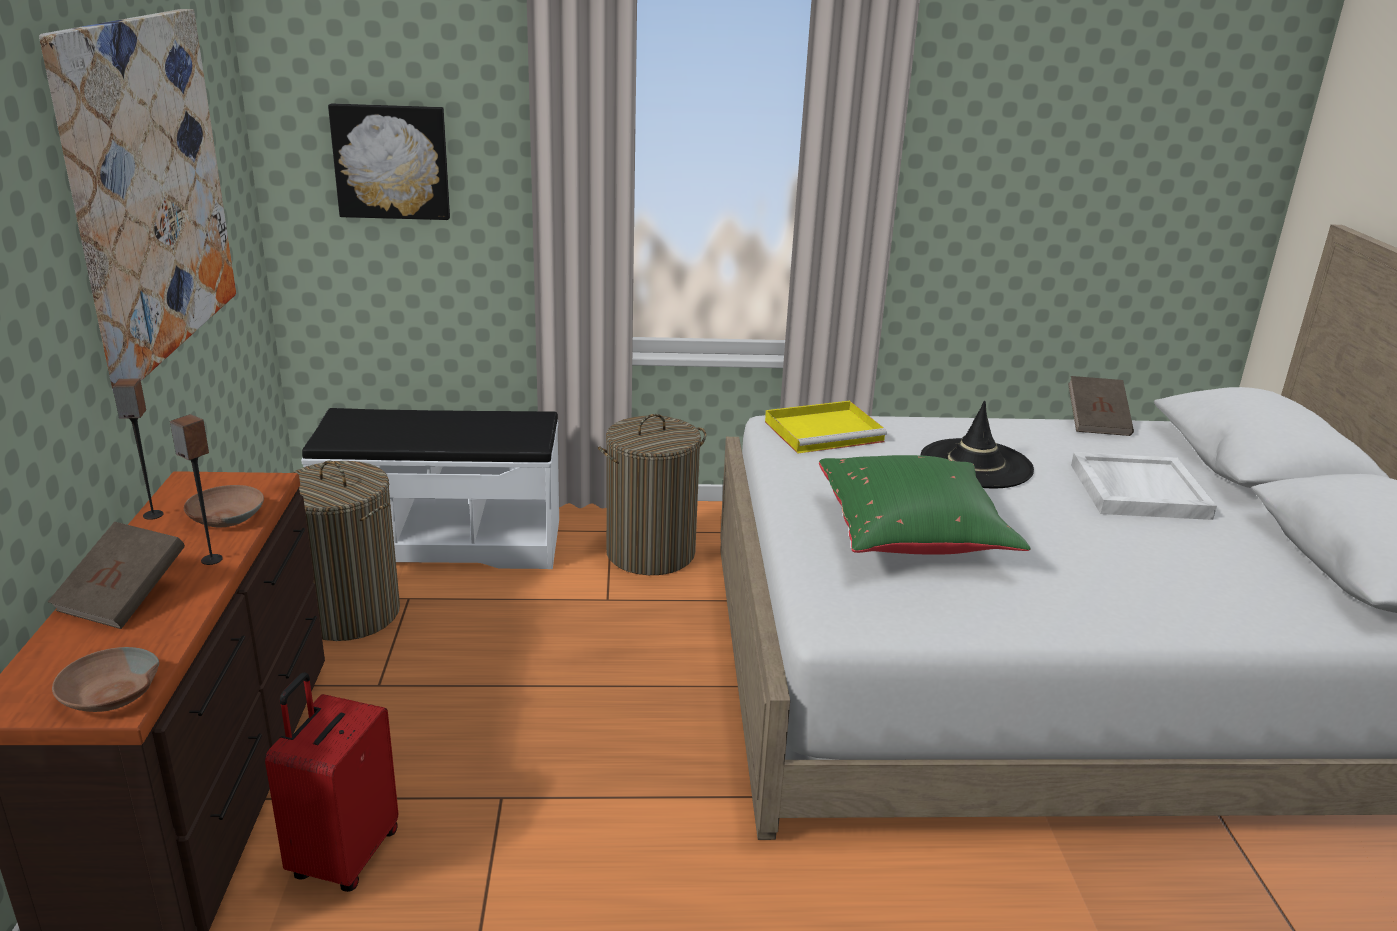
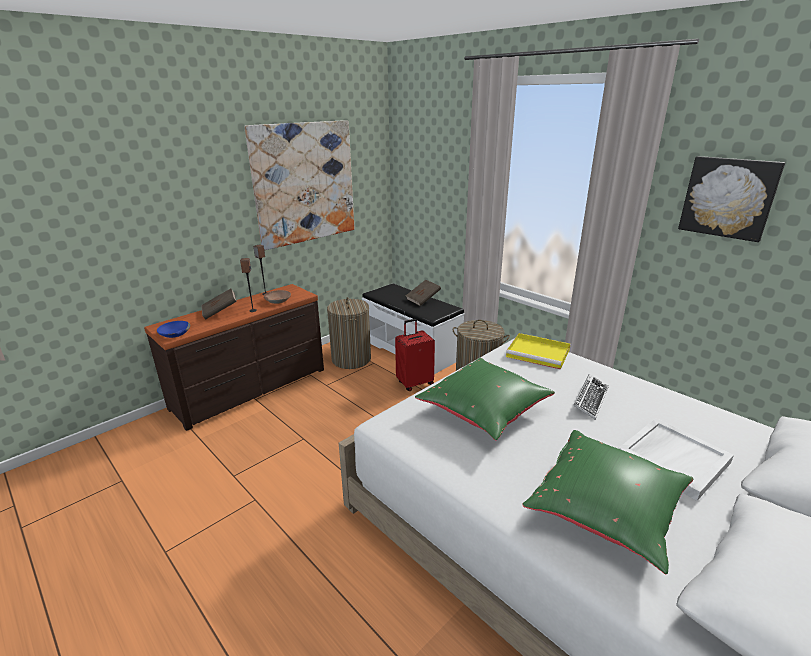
camera: 50 degrees right, 0 degrees up
(109, 695) = (174, 333): brown bowl -> blue bowl
(343, 855) = (247, 427): red suitcase -> red suitcase (414, 383)
(392, 161) = (428, 186): picture -> picture (728, 197)
(976, 464) = (590, 399): black hat -> keyboard
(1097, 422) = (728, 414): brown book -> brown book (423, 300)
(1186, 572) = (606, 512): none -> green pillow

